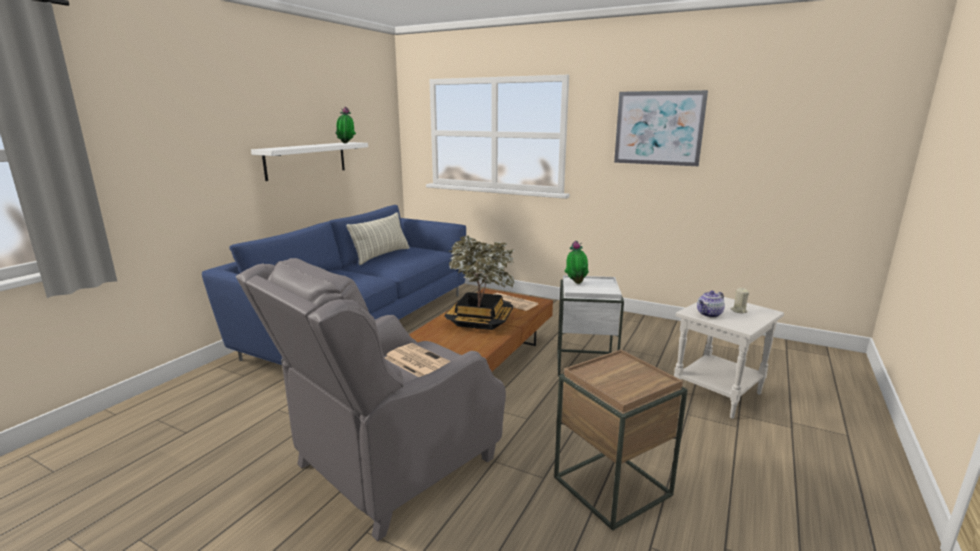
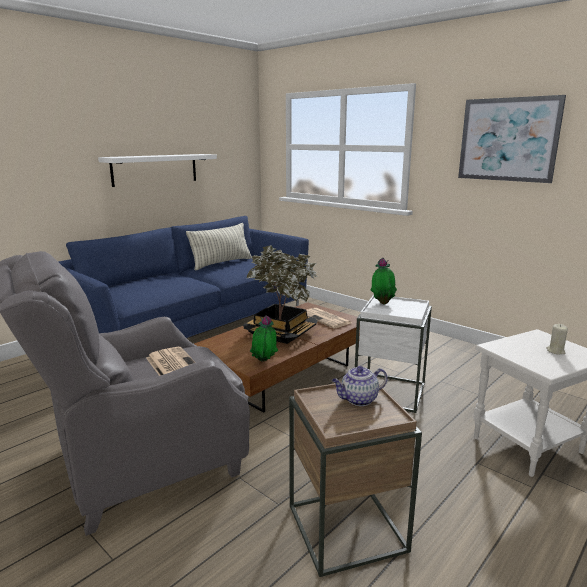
camera: 15 degrees right, 0 degrees up
(346, 143) = (194, 154): potted plant -> potted plant (264, 362)
(709, 314) = (514, 351): teapot -> teapot (358, 400)

